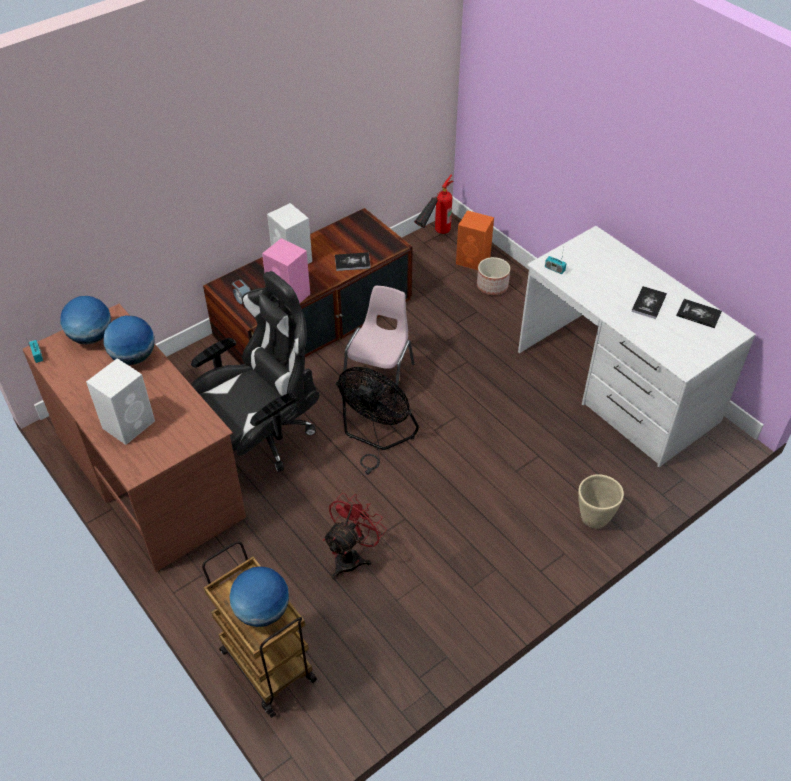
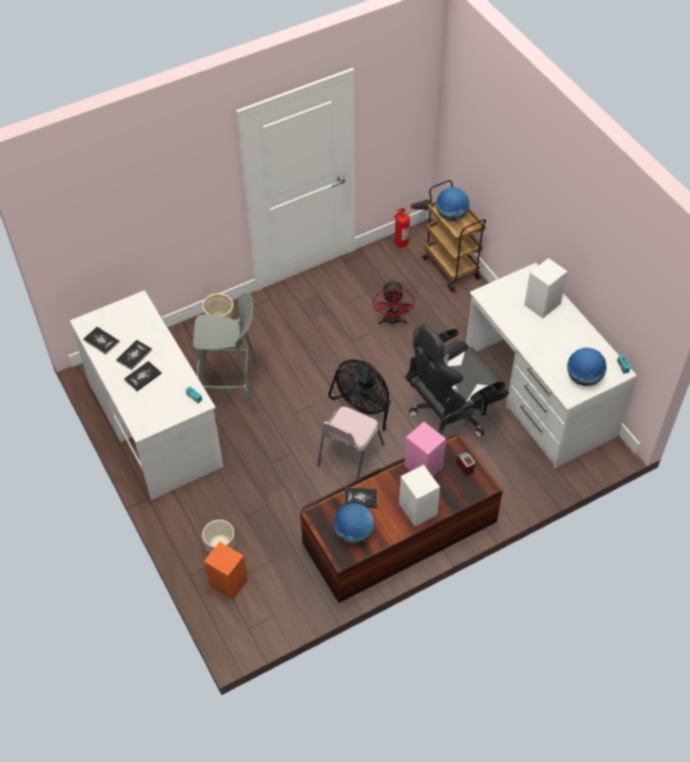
camera: 170 degrees left, 5 degrees up
(134, 357) = (546, 356): globe -> globe (354, 533)
(149, 474) = (538, 395): brown desk -> white desk
(352, 556) = (392, 321): red fan -> red fan turned 45 degrees counterclockwise
(434, 236) = (259, 623): fire extinguisher -> fire extinguisher (410, 236)
(543, 437) = (232, 387): none -> grey stool
(625, 283) = (143, 376): none -> book

